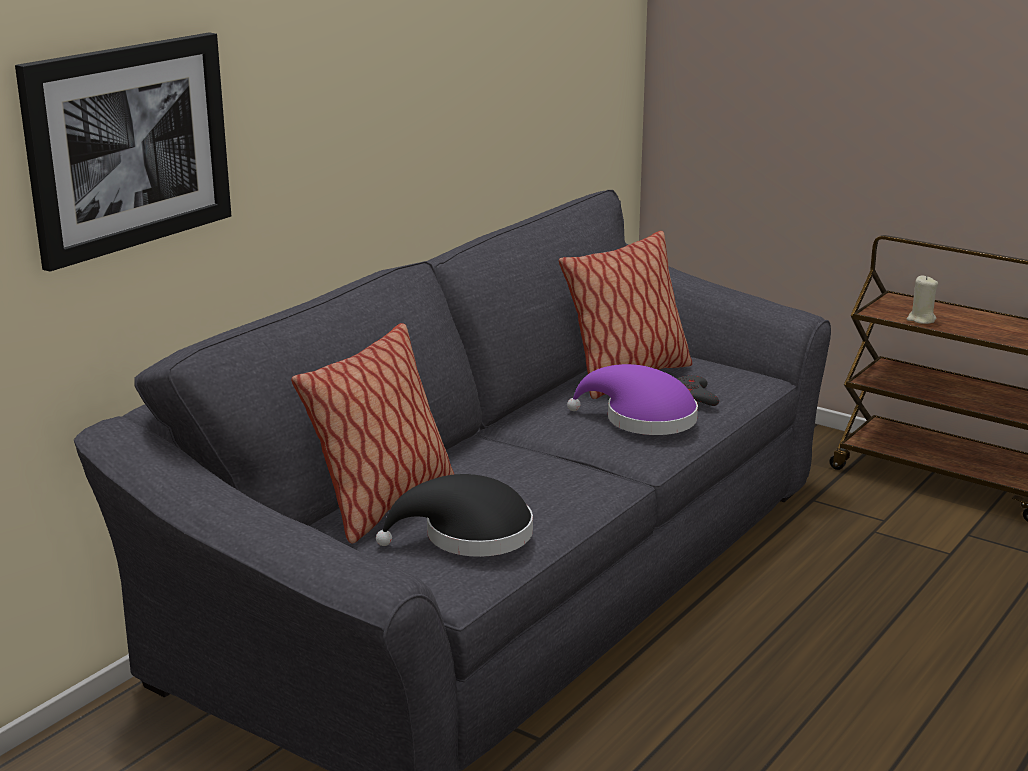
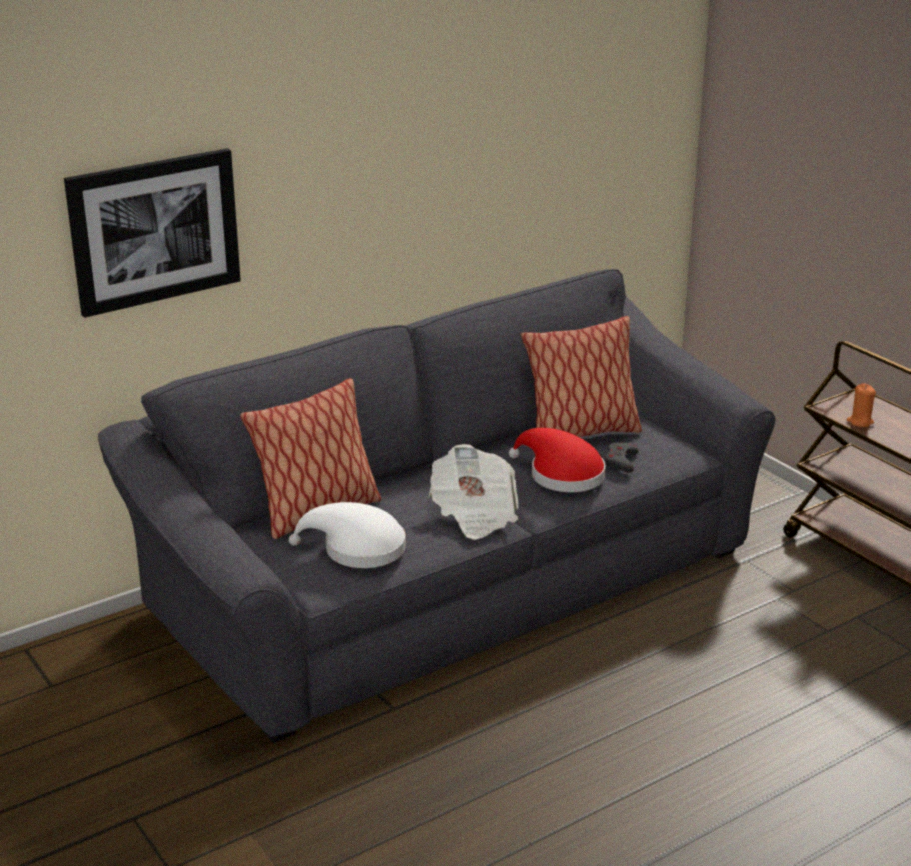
camera: 20 degrees right, 5 degrees up
(469, 536) = (357, 549): black hat -> white hat
(577, 475) = (474, 514): none -> newspaper
(642, 419) = (561, 475): purple hat -> red hat
(921, 319) = (860, 422): beige candle -> orange candle

